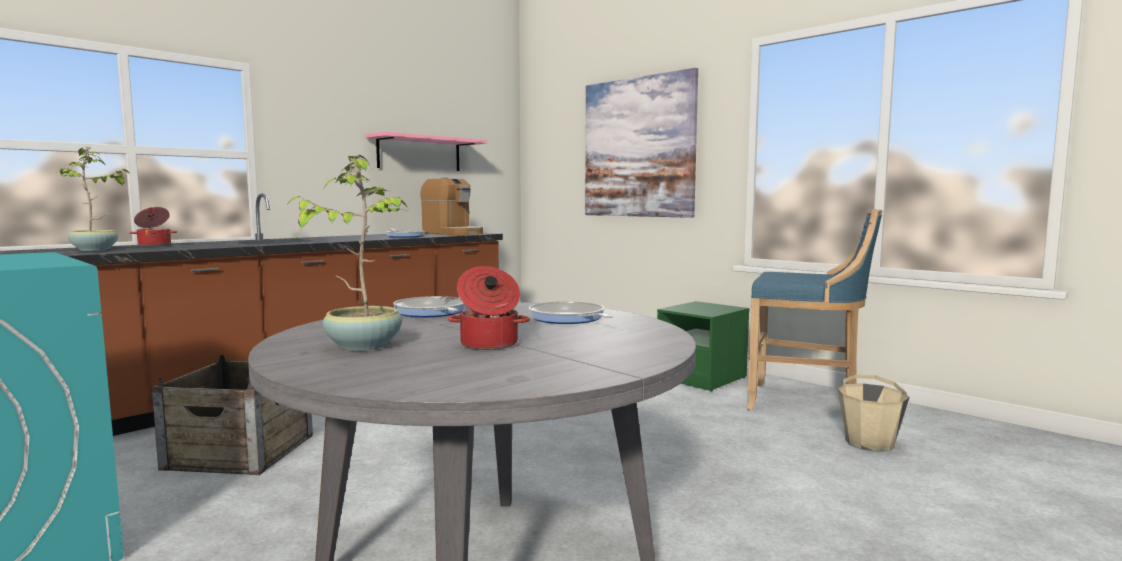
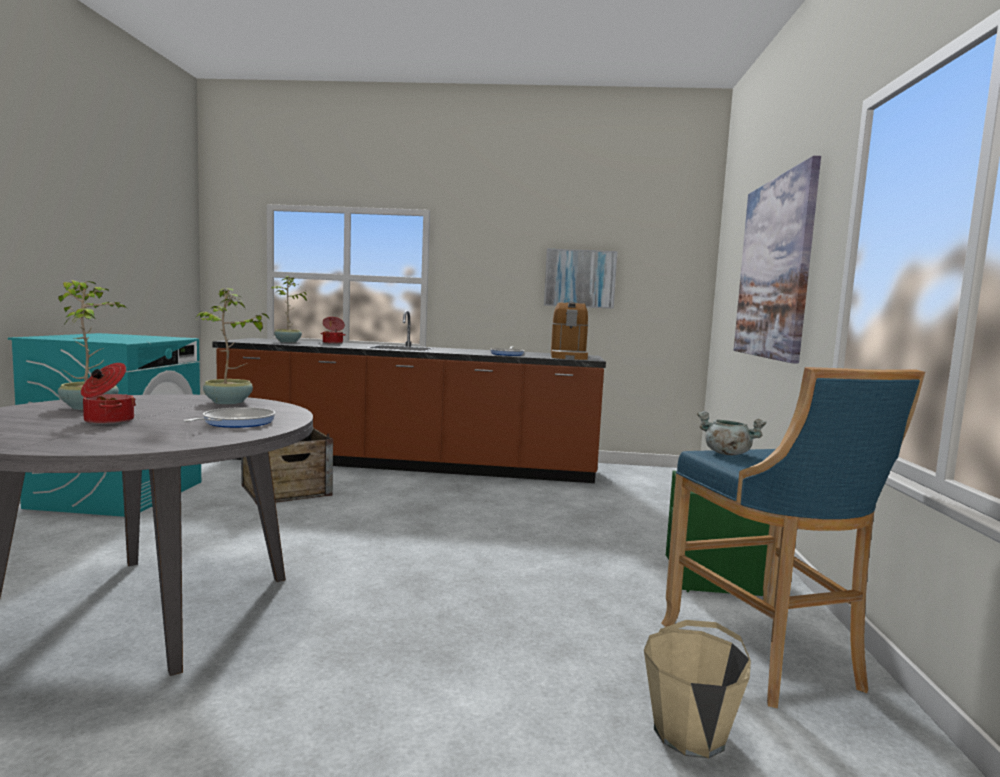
camera: 50 degrees right, 0 degrees up
(419, 154) = (580, 278): pink shelf -> picture
(431, 312) = (229, 402): frying pan -> potted plant
(772, 277) = (726, 453): none -> grey cooking pot

